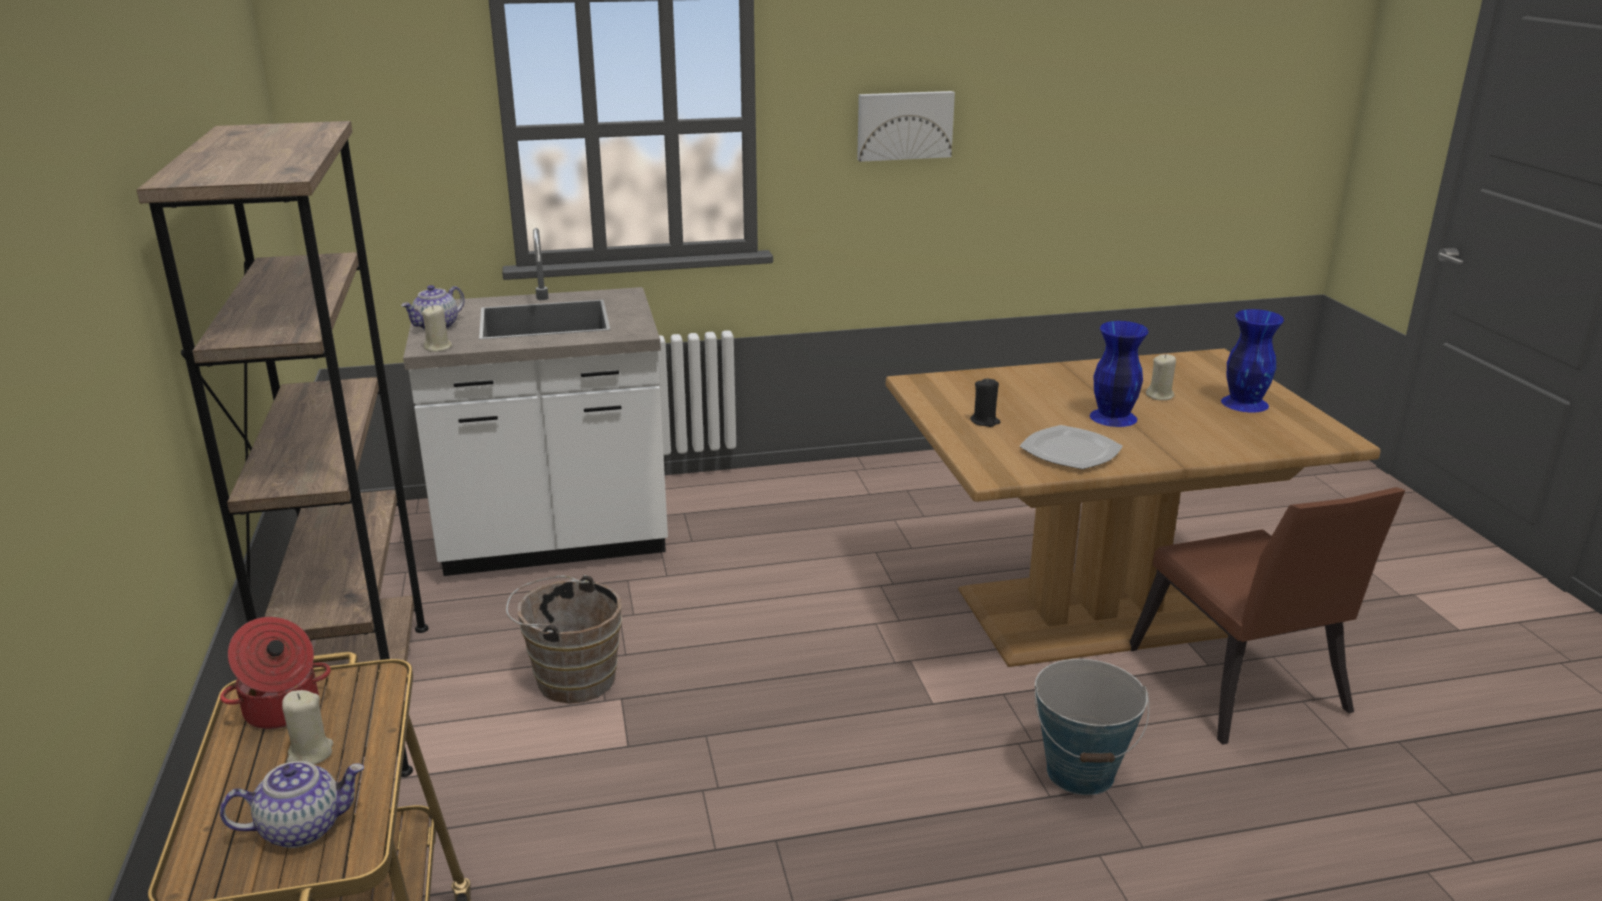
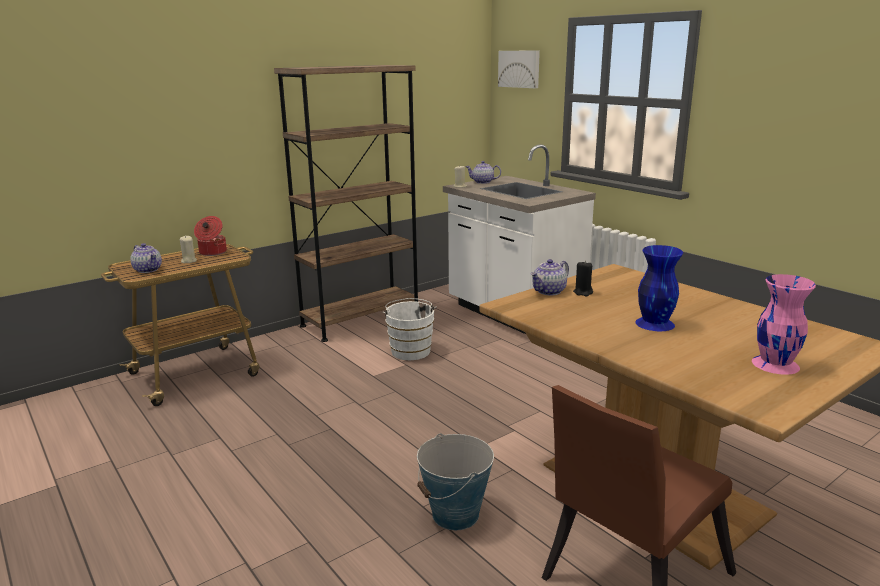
camera: 65 degrees right, 5 degrees down
(570, 678) = (410, 350): brown bucket -> white bucket
(904, 125) = (793, 116): picture -> picture (519, 69)
(964, 438) = (549, 291): none -> teapot
(1069, 451) = (571, 318): plate -> none
(1160, 396) = (728, 333): beige candle -> none
(1244, 403) = (775, 364): blue vase -> pink vase

